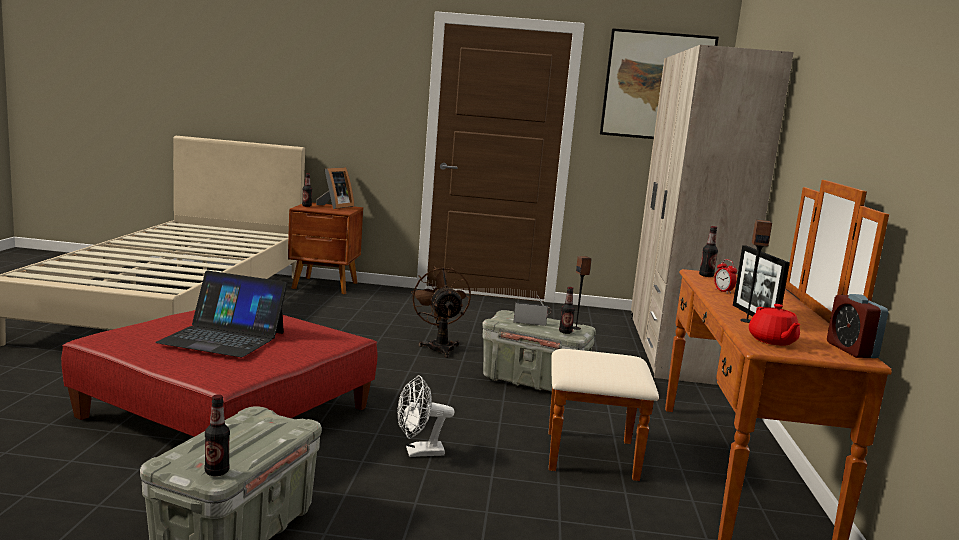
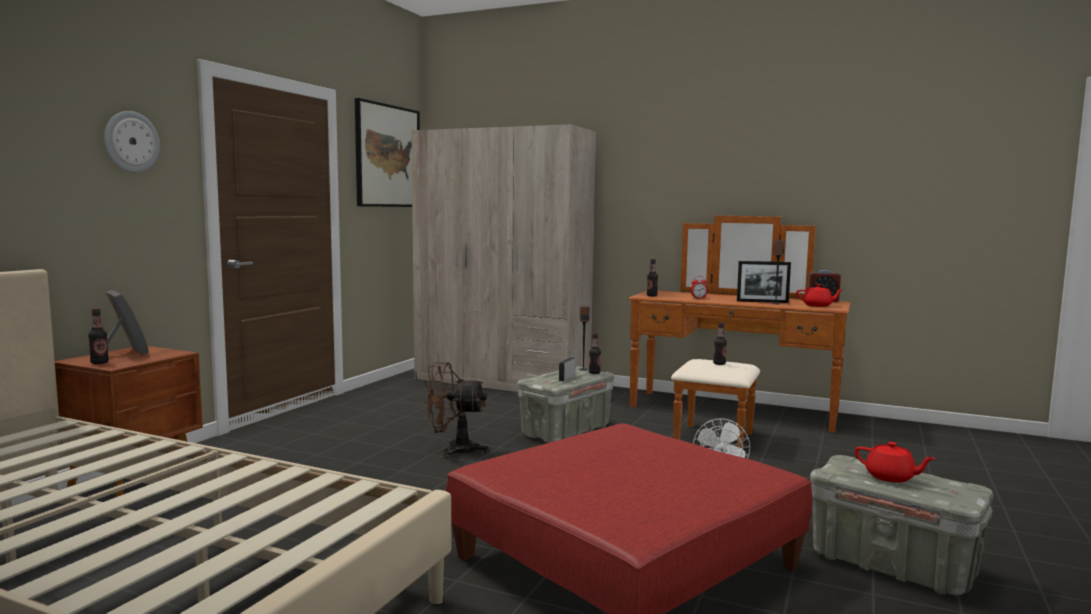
camera: 70 degrees left, 5 degrees down
(217, 472) = (963, 486): bottle -> bottle (719, 364)
(223, 337) = (637, 470): laptop -> none
(240, 437) = (890, 477): none -> red teapot
(374, 73) = (131, 142): none -> wall clock

